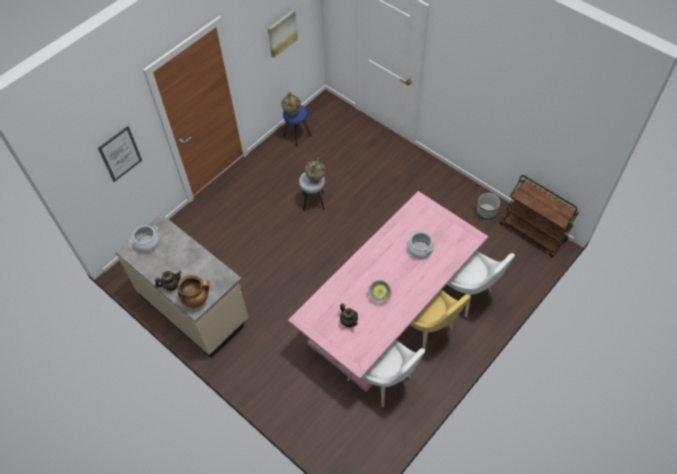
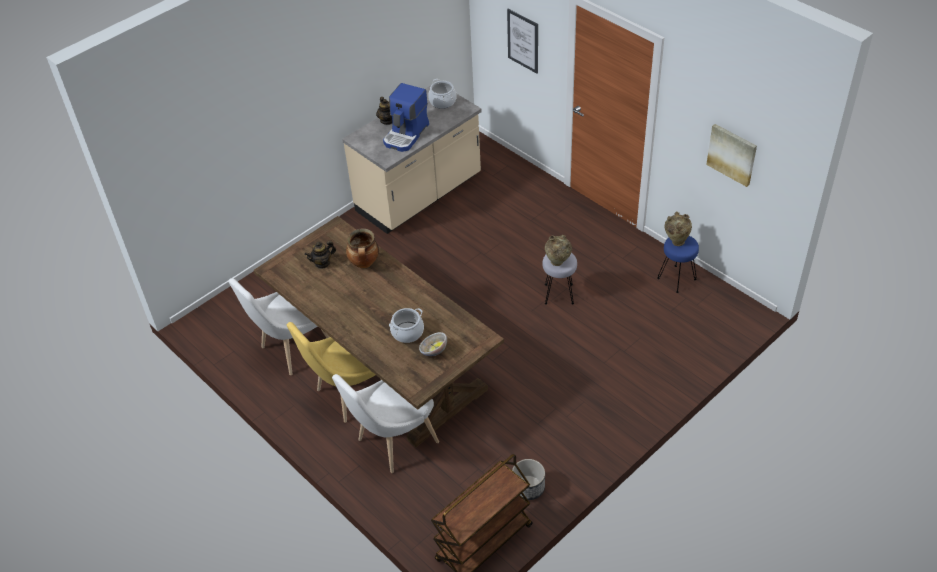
camera: 95 degrees right, 10 degrees down
(194, 267) = (406, 135): none -> coffee machine
(197, 300) = (365, 138): cooking pot -> cooking pot (364, 263)
(379, 296) = (349, 290): bowl -> bowl (433, 351)
(388, 310) = (384, 361): pink dining table -> brown dining table

